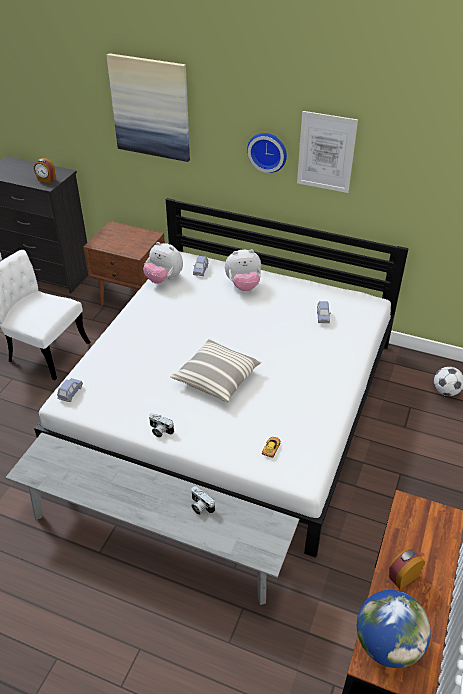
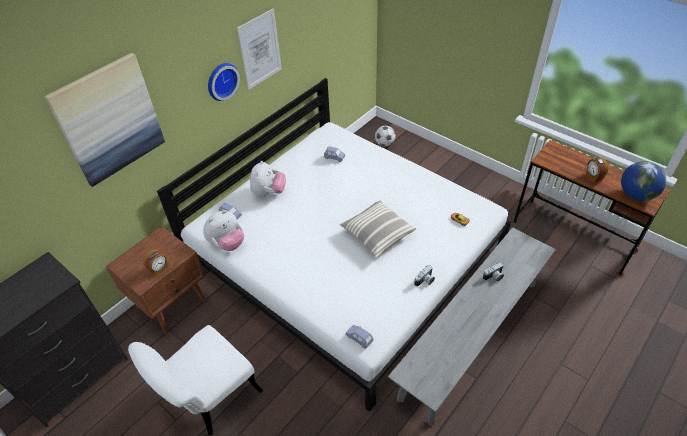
camera: 70 degrees left, 5 degrees up
(46, 180) = (48, 282): alarm clock -> alarm clock (159, 269)

